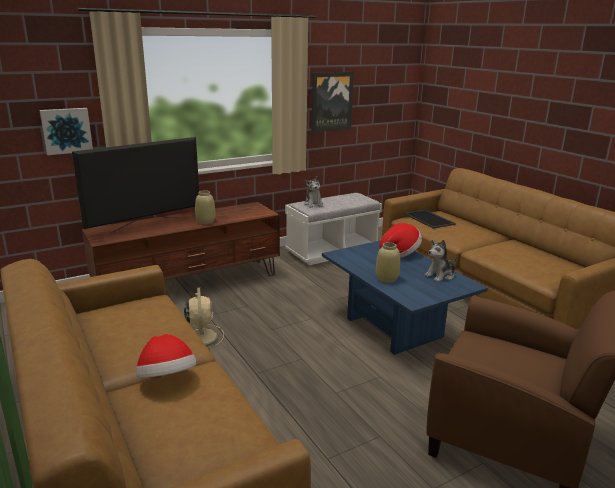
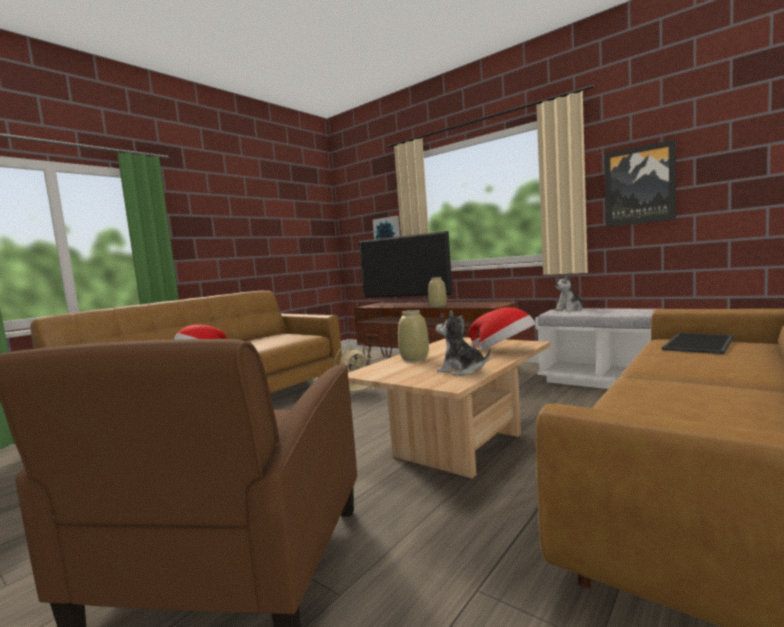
camera: 70 degrees right, 15 degrees down
(394, 327) = (458, 445): blue coffee table -> beige coffee table

